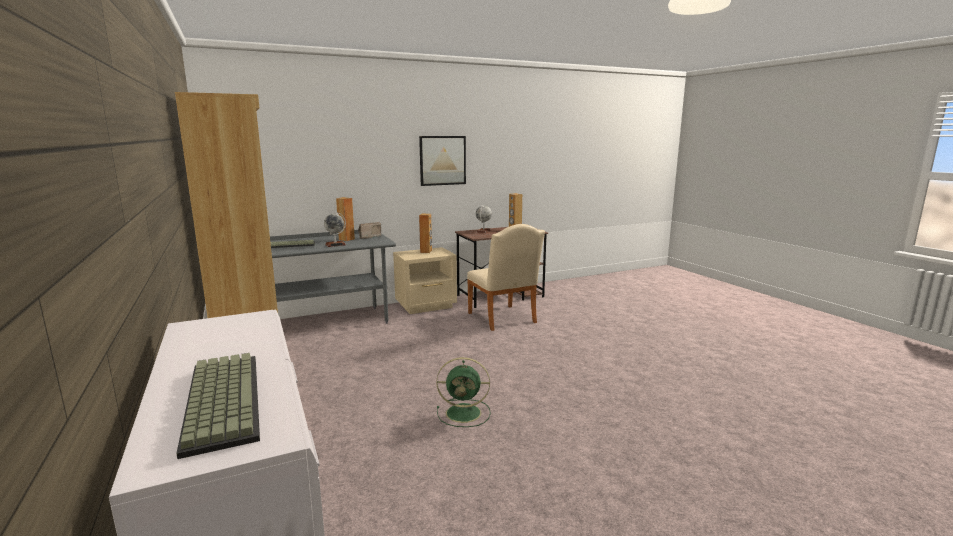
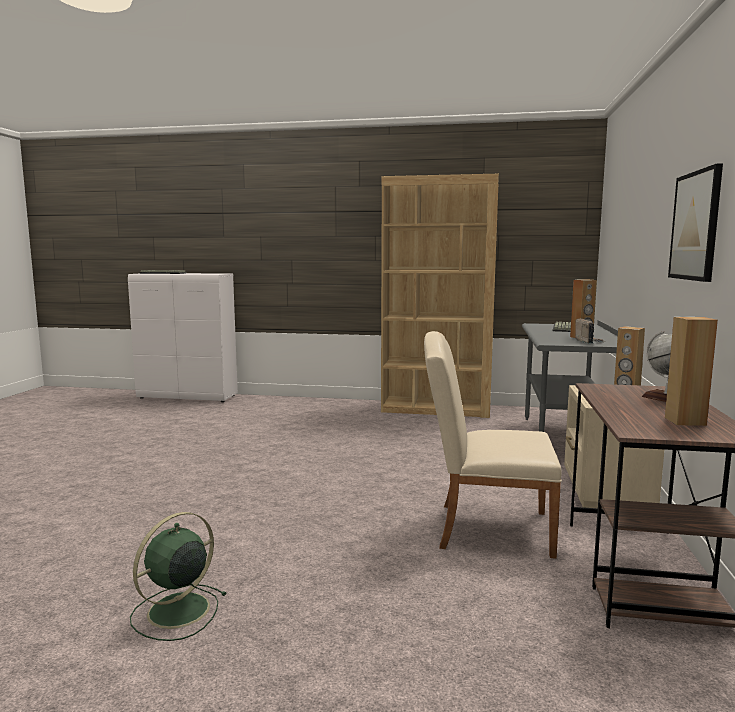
camera: 125 degrees right, 5 degrees down
(335, 244) = (548, 334): globe -> none
(465, 413) = (280, 446): green fan -> green fan (176, 612)

